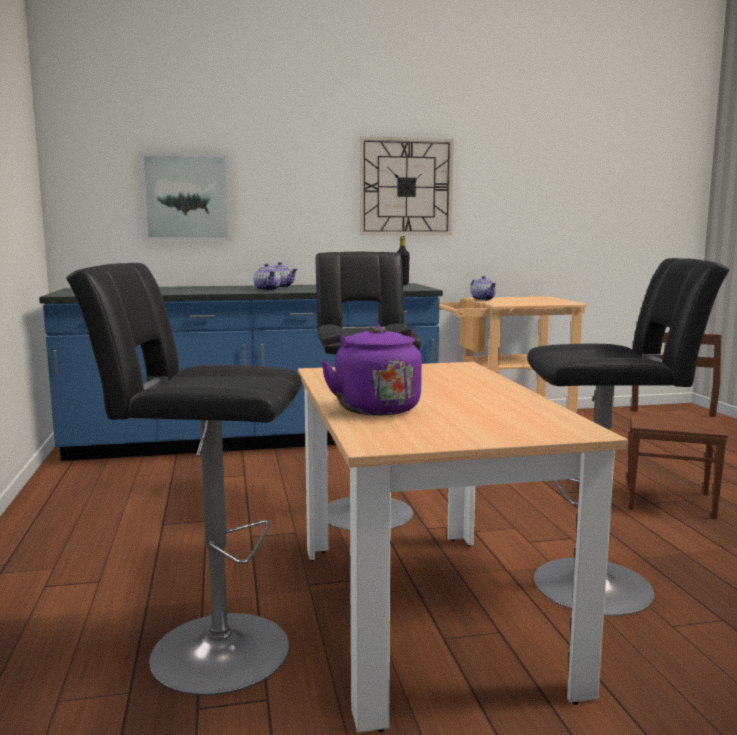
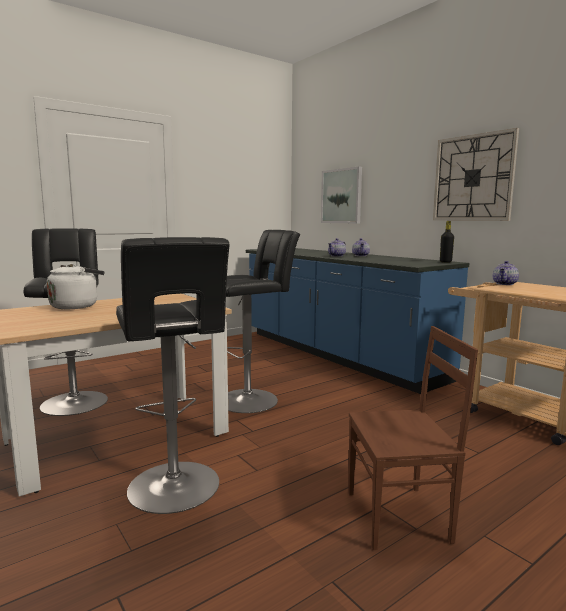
camera: 65 degrees right, 0 degrees up
(373, 408) = (76, 306): purple kettle -> white kettle

